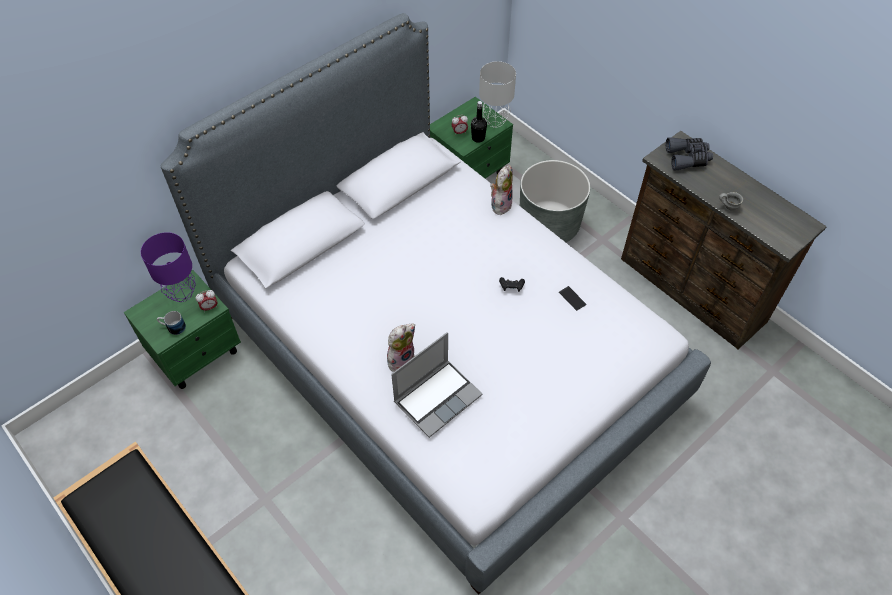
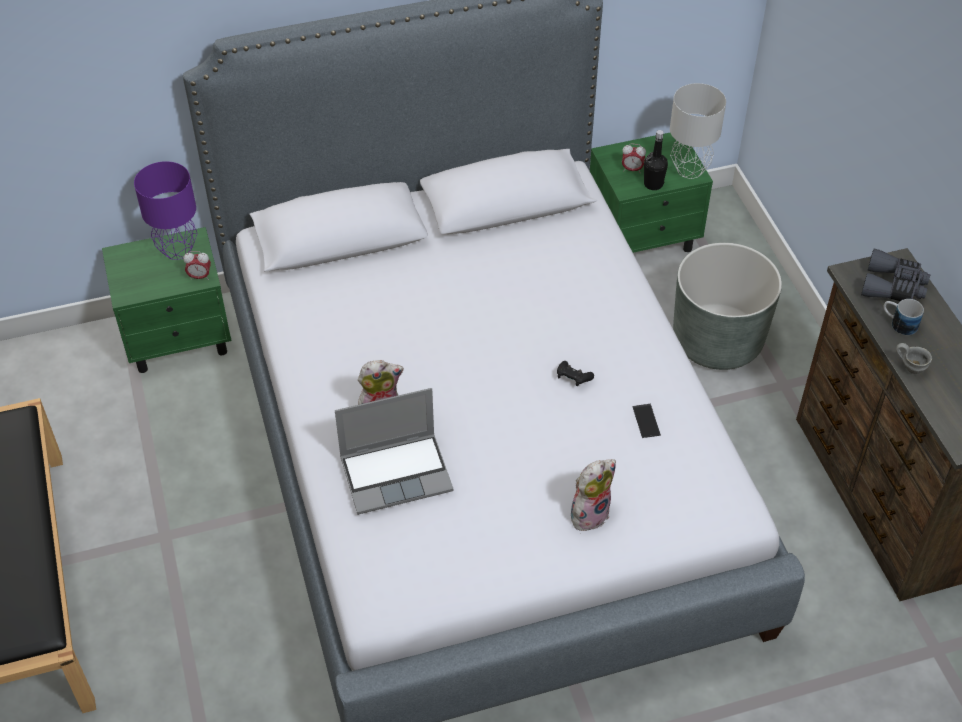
camera: 25 degrees right, 5 degrees down
(173, 327) = (146, 284): mug -> mug (898, 324)
(500, 204) = (622, 272): plush toy -> plush toy (589, 513)

